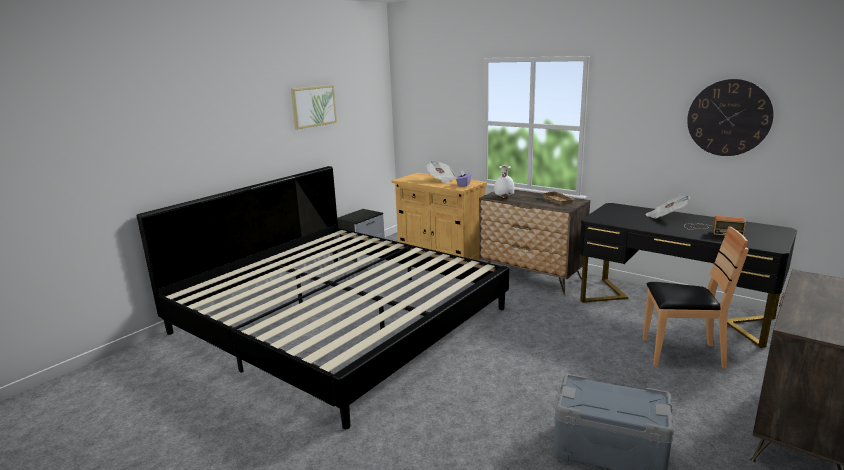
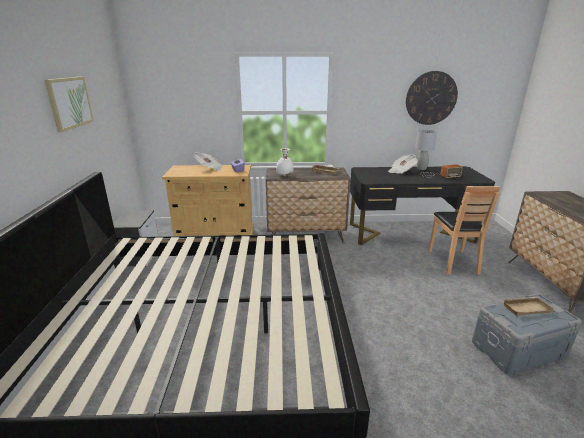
camera: 40 degrees left, 5 degrees up
(622, 395) = (525, 308): none -> beige tray
(681, 354) = (453, 262): brown chair -> brown chair turned 120 degrees clockwise
(705, 218) = (421, 168): none -> grey table lamp

